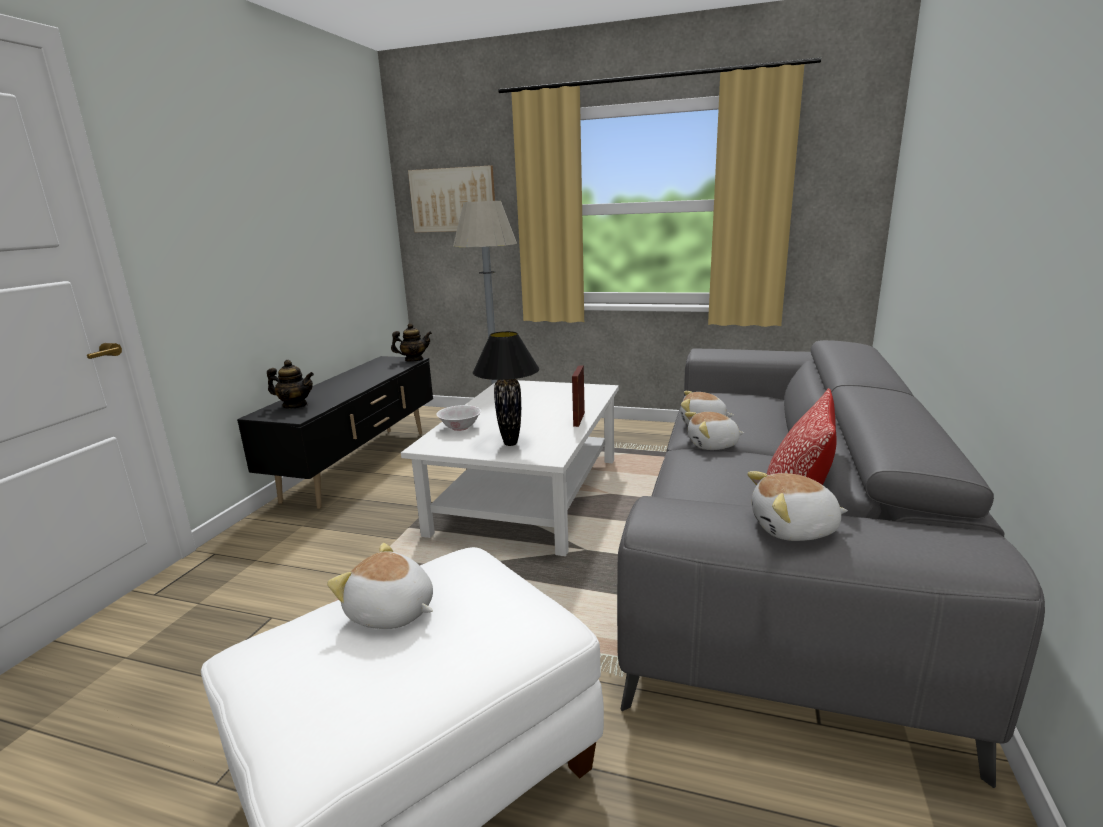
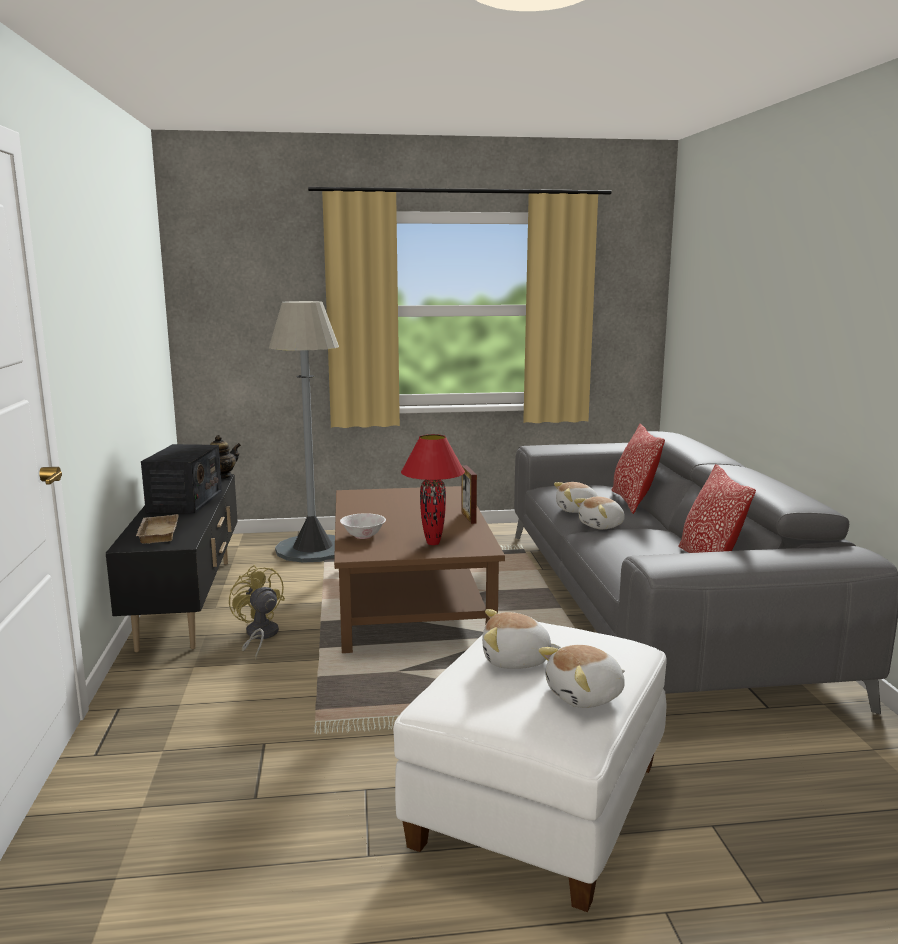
camera: 25 degrees left, 5 degrees down
(295, 406) = (156, 533): teapot -> beige tray
(357, 379) = (185, 501): none -> radio
(377, 506) = (259, 636): none -> yellow fan
(453, 200) = (243, 296): picture -> none
(510, 443) = (432, 543): black table lamp -> red table lamp
(529, 495) = (412, 602): white coffee table -> brown coffee table
(780, 420) = (633, 502): none -> pillow
(794, 529) = (752, 559): plush toy -> plush toy (585, 696)

